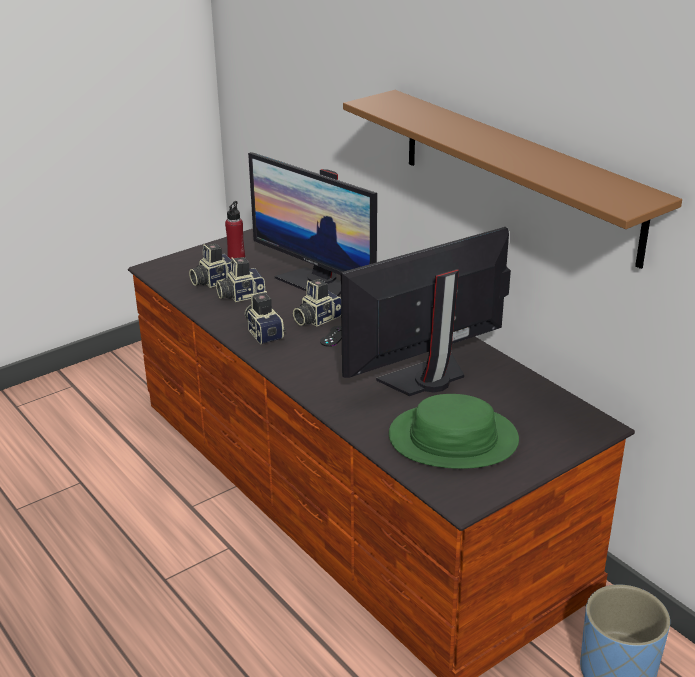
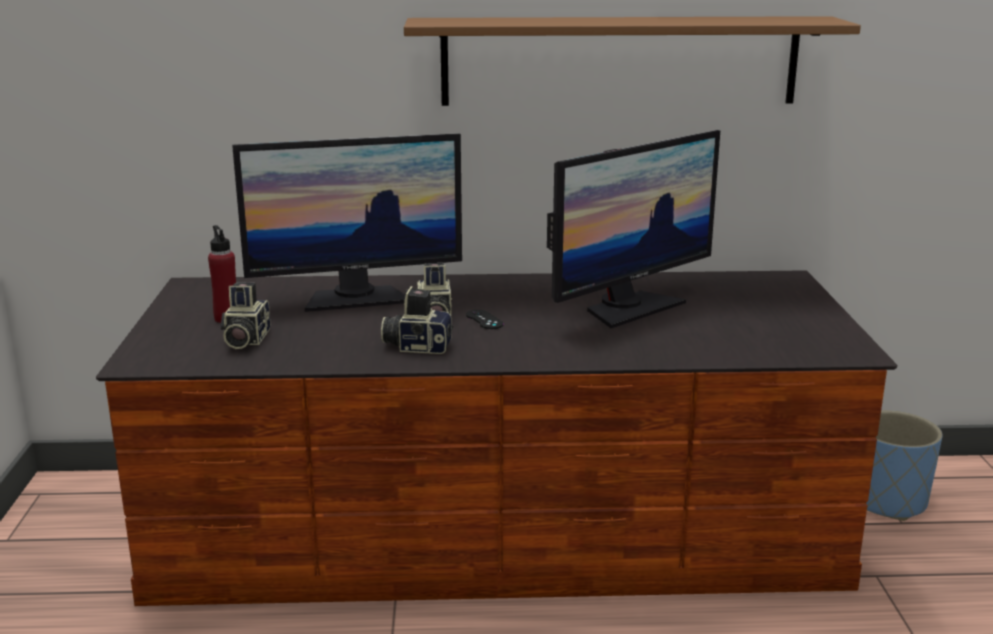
camera: 55 degrees left, 10 degrees down
(240, 295) = (309, 336): camera -> none
(427, 378) = (628, 307): monitor -> monitor turned 135 degrees counterclockwise
(453, 439) = (749, 327): green hat -> none

